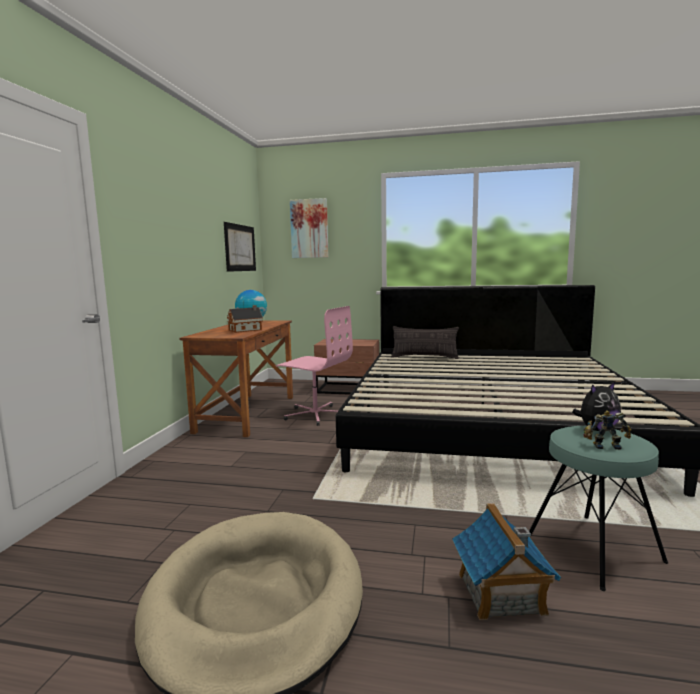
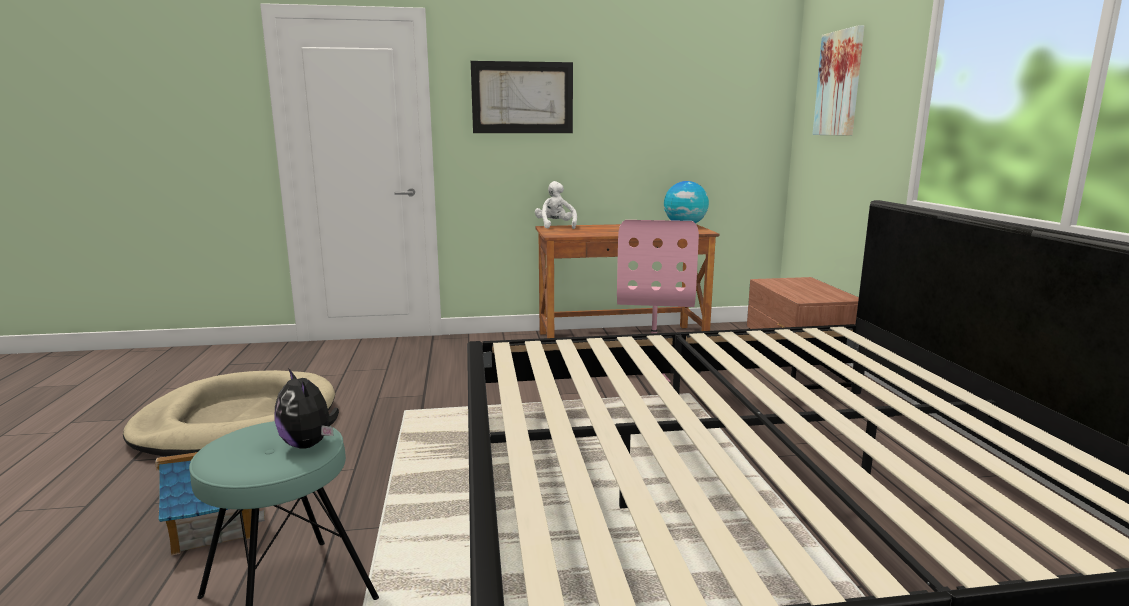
camera: 70 degrees right, 5 degrees up
(196, 335) = (555, 226): none -> white plush toy
(240, 248) = (716, 120): picture -> picture (522, 97)
(246, 330) = (605, 232): toy house -> none
(424, 357) = (866, 354): pillow -> none
(605, 445) = (240, 444): toy robot -> none

